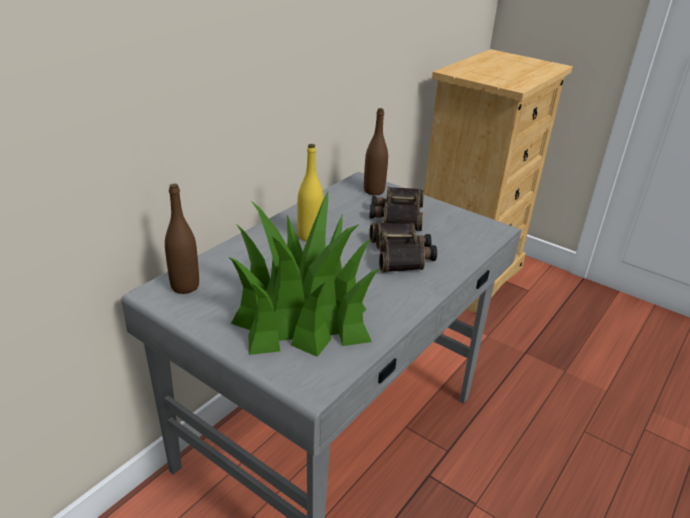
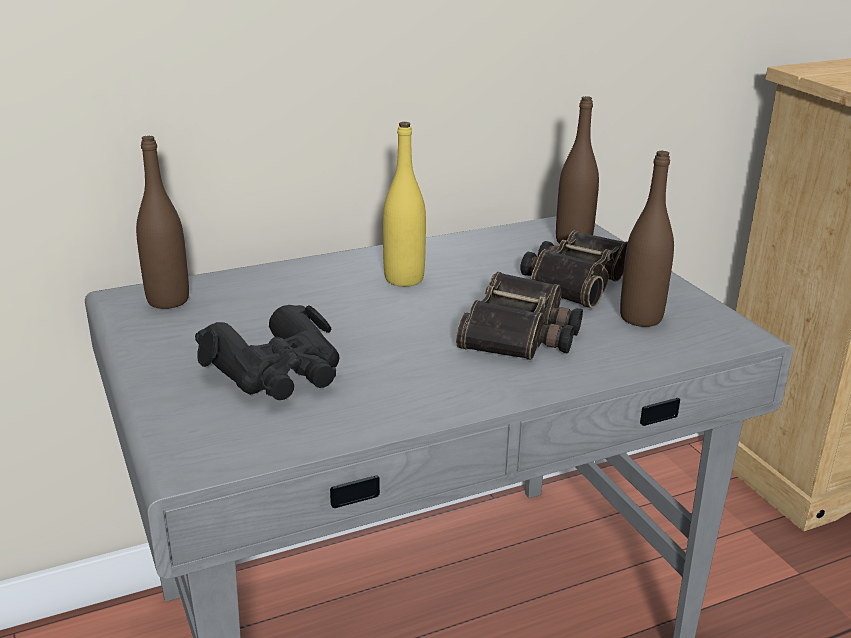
camera: 30 degrees right, 5 degrees down
(301, 314) = (277, 371): potted plant -> black binoculars
(447, 230) = (641, 318): none -> brown bottle

